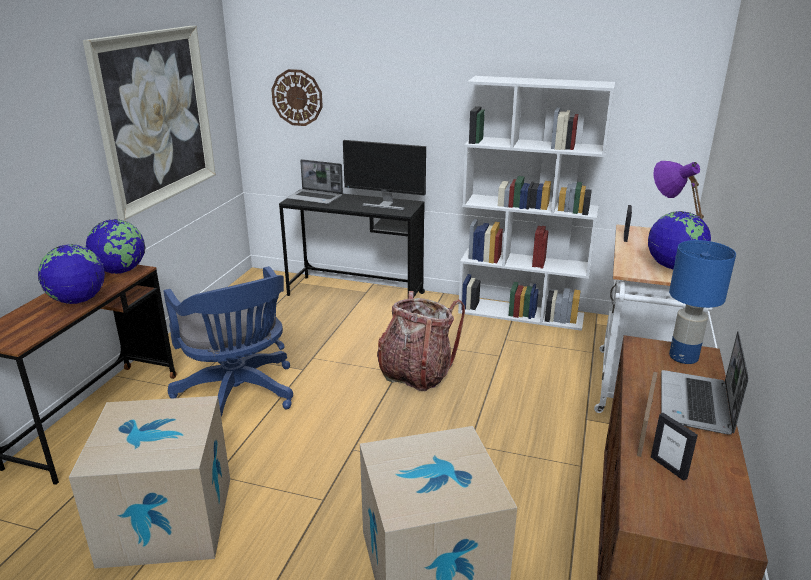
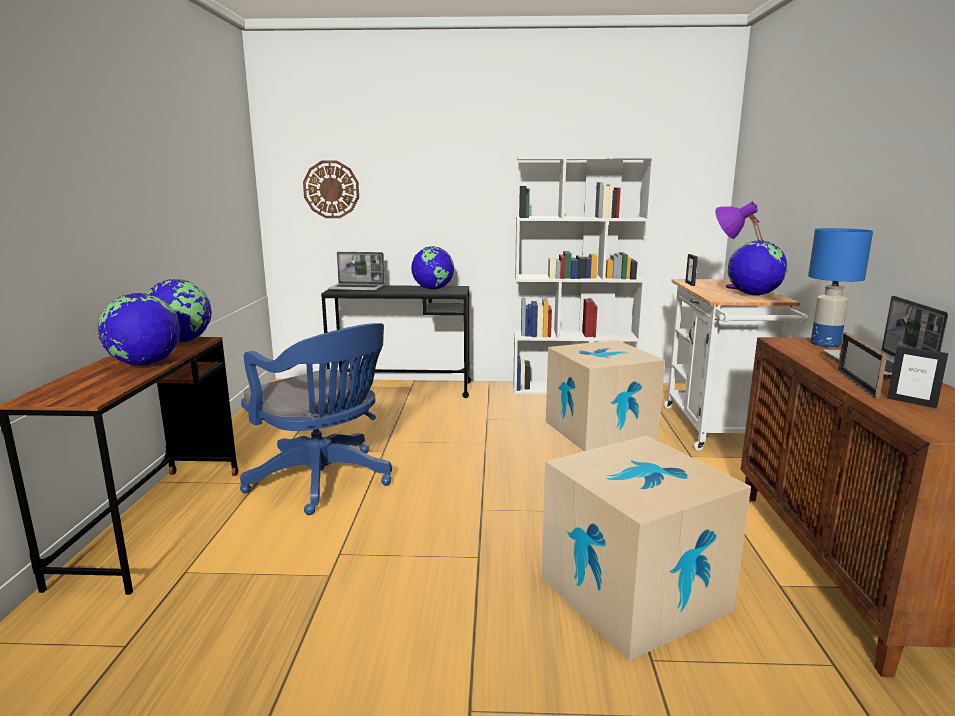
camera: 15 degrees left, 10 degrees down
(156, 117) = (197, 191): picture -> none
(167, 520) = (302, 605): cardboard box -> cardboard box (600, 430)
(385, 205) = (433, 289): monitor -> globe
(416, 373) = (505, 441): backpack -> none

